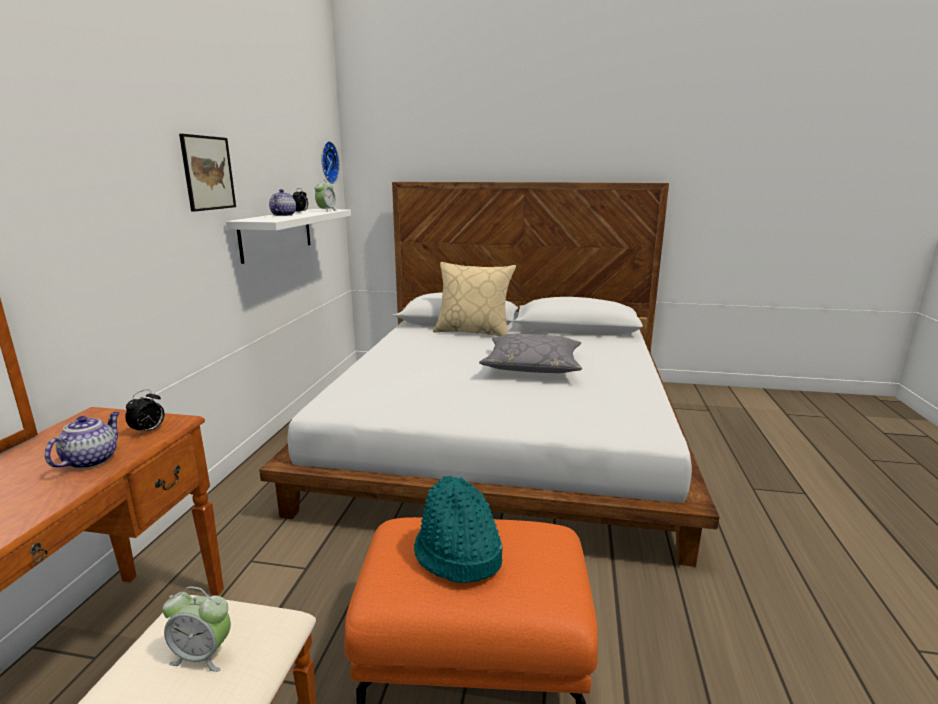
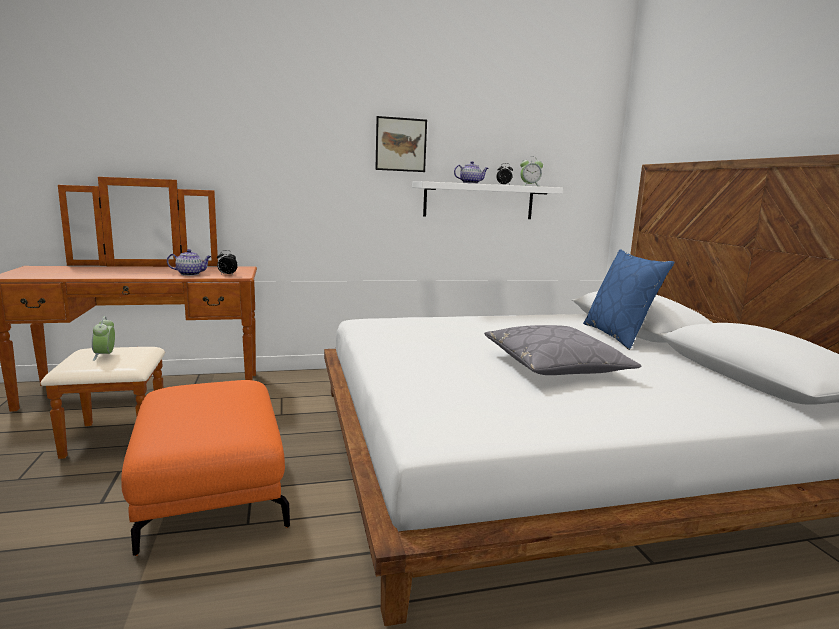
camera: 65 degrees right, 5 degrees down
(327, 162) = (586, 146): wall clock -> none
(457, 554) = (202, 397): turquoise hat -> none
(473, 332) = (619, 336): beige pillow -> blue pillow

